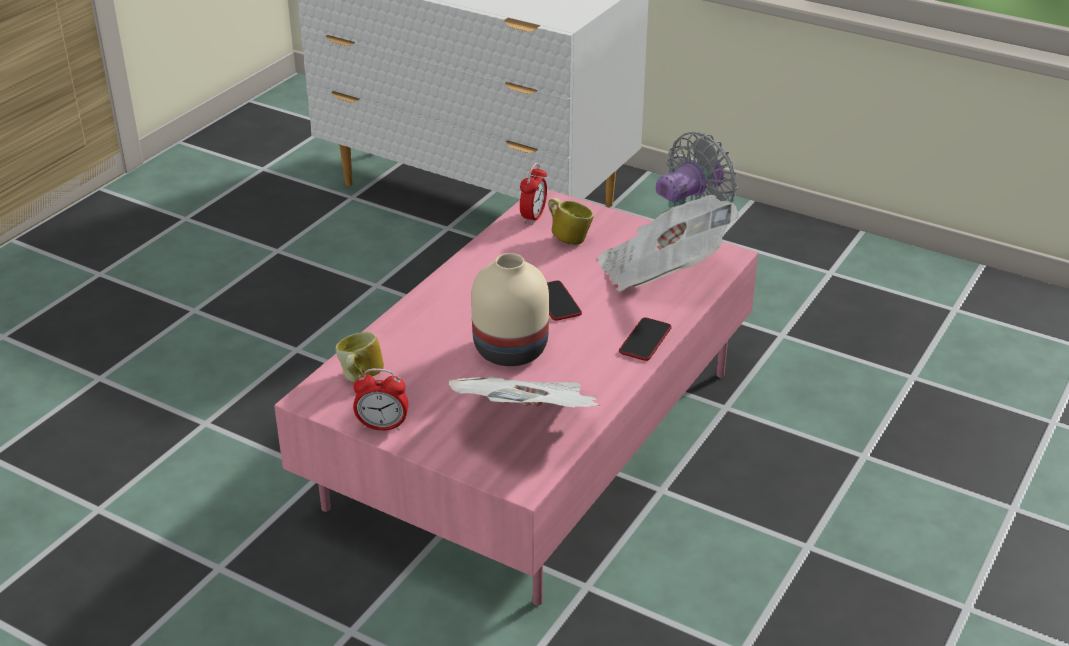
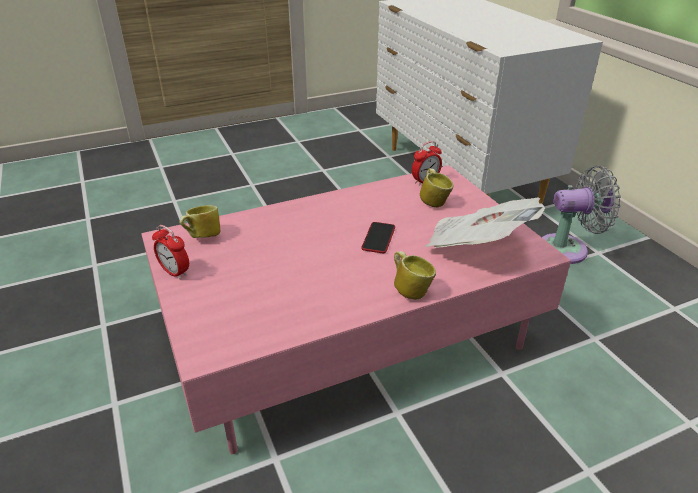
camera: 35 degrees right, 0 degrees up
(512, 349) = (312, 257): beige vase -> none
(530, 423) = (261, 313): newspaper -> none
(645, 340) = (410, 290): phone -> mug

